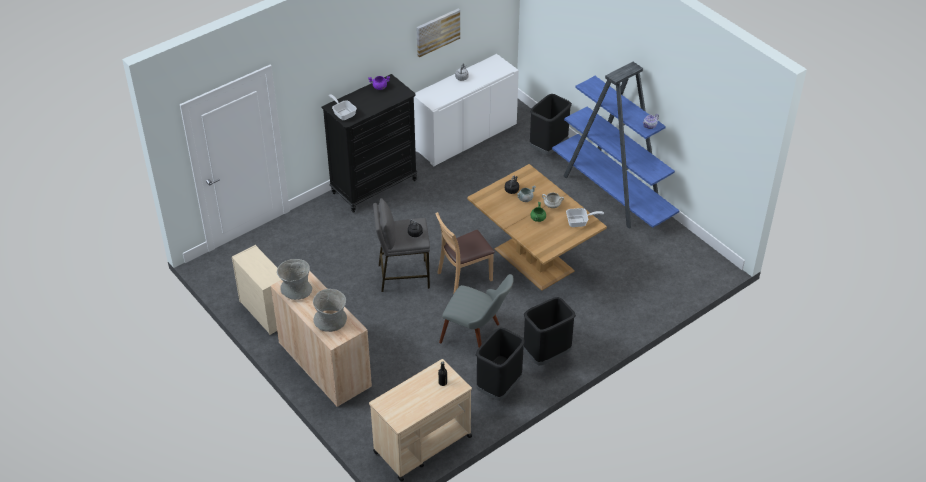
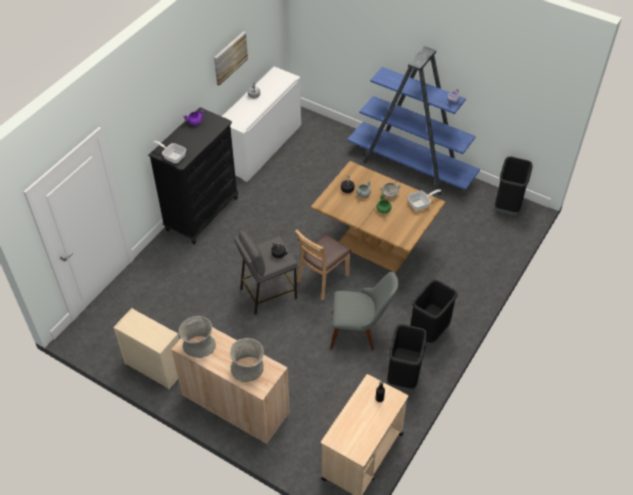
camera: 20 degrees left, 5 degrees up
(548, 147) = (337, 139): black trash can -> black trash can (507, 206)

